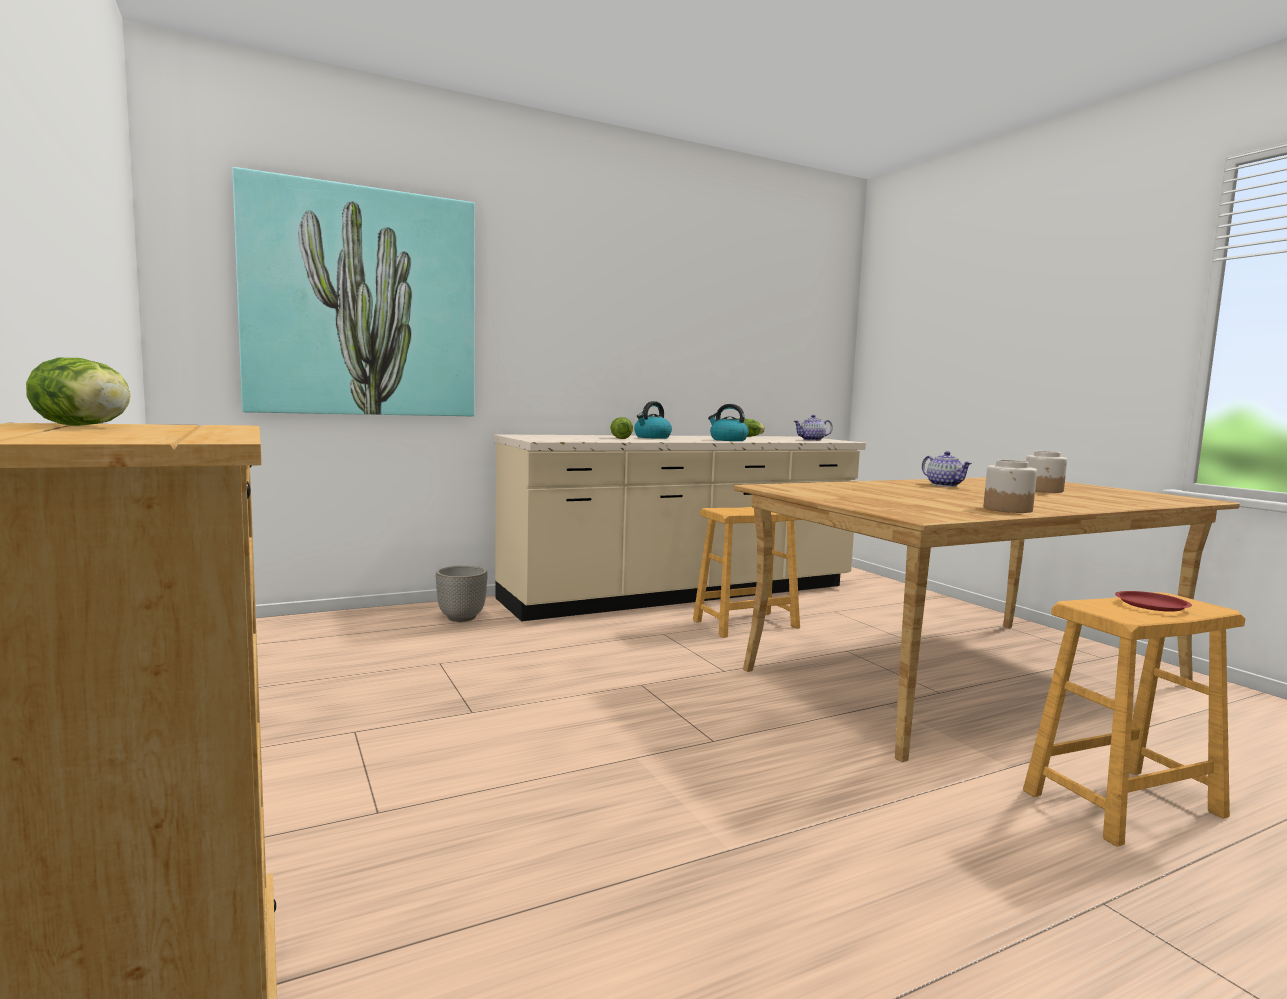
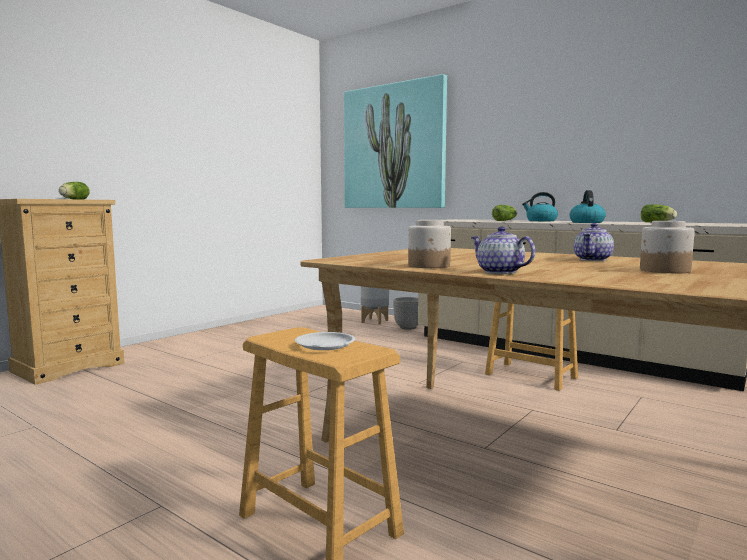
camera: 65 degrees right, 0 degrees up
(382, 624) = (374, 321): none -> grey planter
(812, 440) = (704, 224): teapot -> teapot (499, 272)
(1151, 605) = (325, 344): red plate -> white plate

